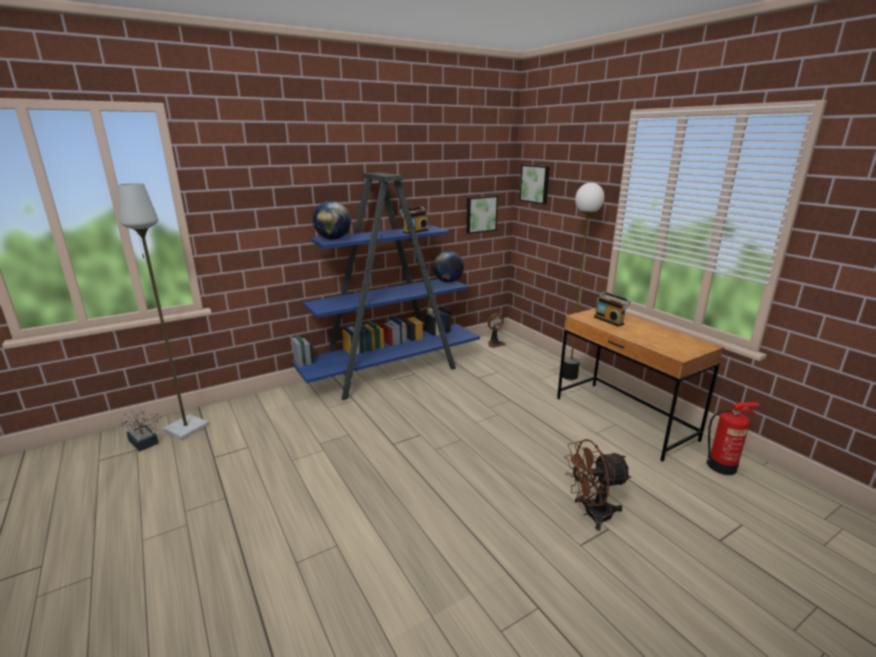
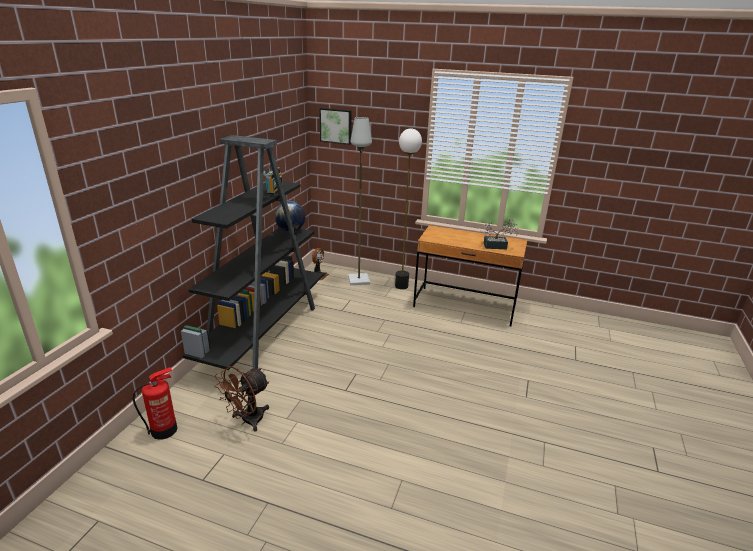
camera: 40 degrees left, 5 degrees up
(144, 443) = (98, 510): potted plant -> potted plant (498, 246)
(186, 428) = (126, 472): grey floor lamp -> grey floor lamp (359, 280)
(333, 239) = (220, 215): globe -> none
(392, 372) = (265, 331): blue bookcase -> black bookcase
(481, 214) = (292, 159): picture -> none
(591, 514) = (512, 376): brown fan -> brown fan (247, 421)
(609, 320) = (449, 237): radio -> none
(722, 466) = (538, 316): fire extinguisher -> fire extinguisher (165, 430)

